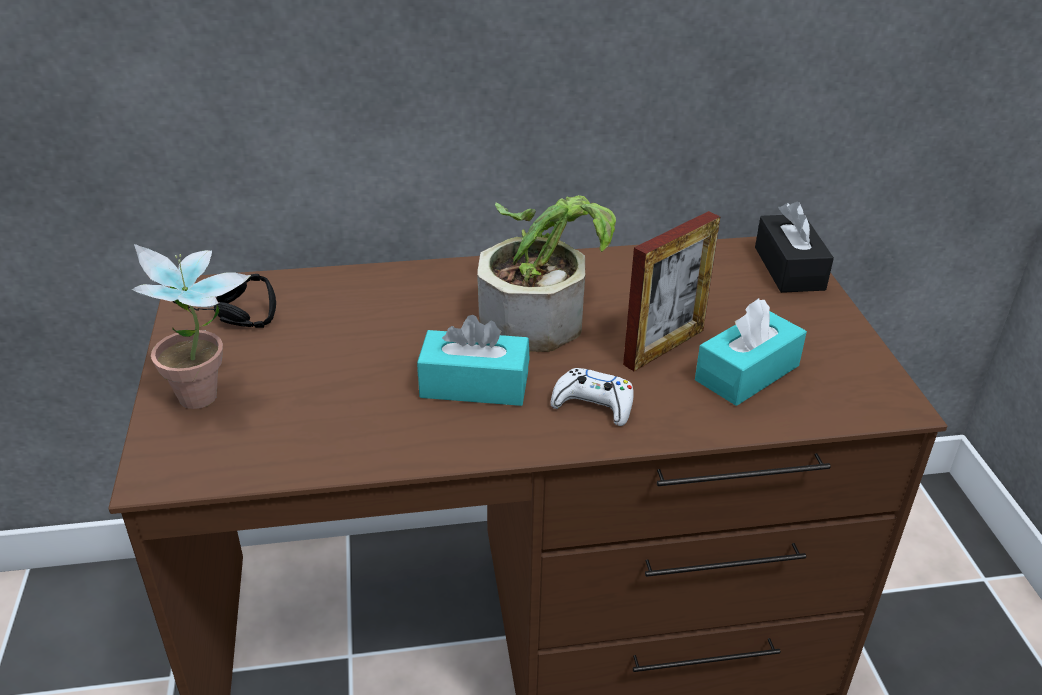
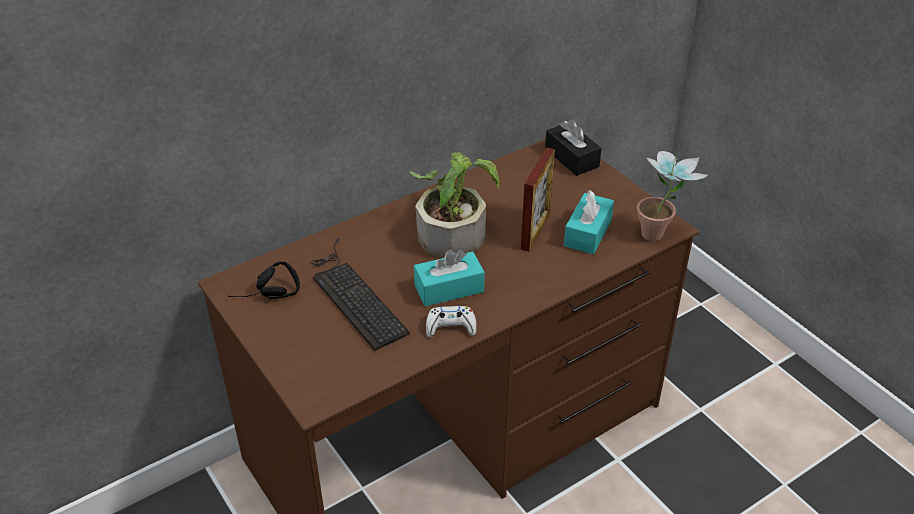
camera: 25 degrees left, 5 degrees up
(209, 401) = (305, 350): potted plant -> potted plant (660, 235)
(336, 353) = (354, 295): none -> keyboard
(593, 404) = (521, 278): white game controller -> white game controller (450, 327)

